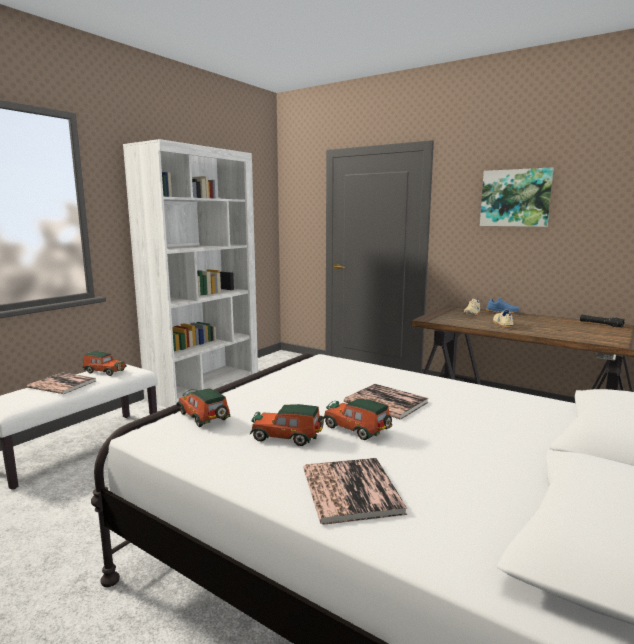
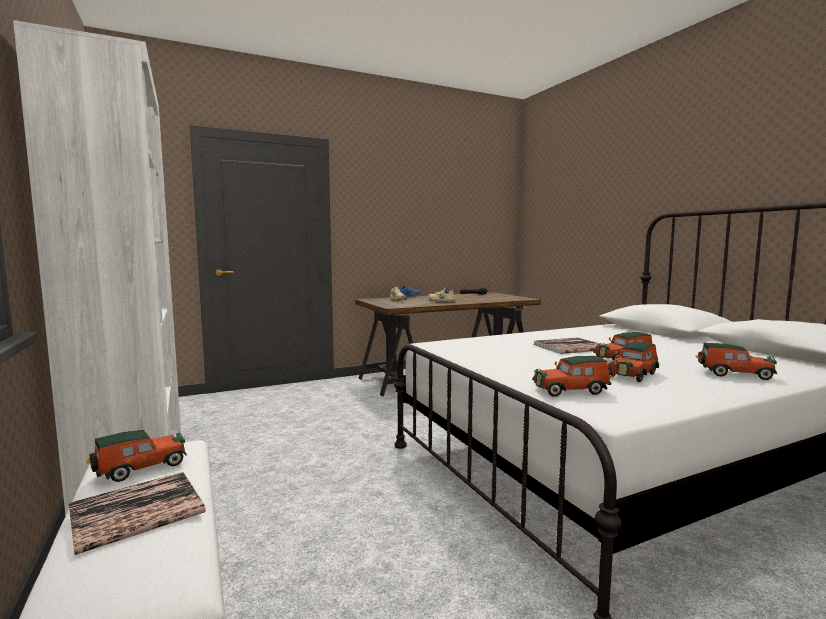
camera: 60 degrees left, 5 degrees down
(351, 490) = (733, 374): book -> toy car
(515, 198) = (403, 200): picture -> none

